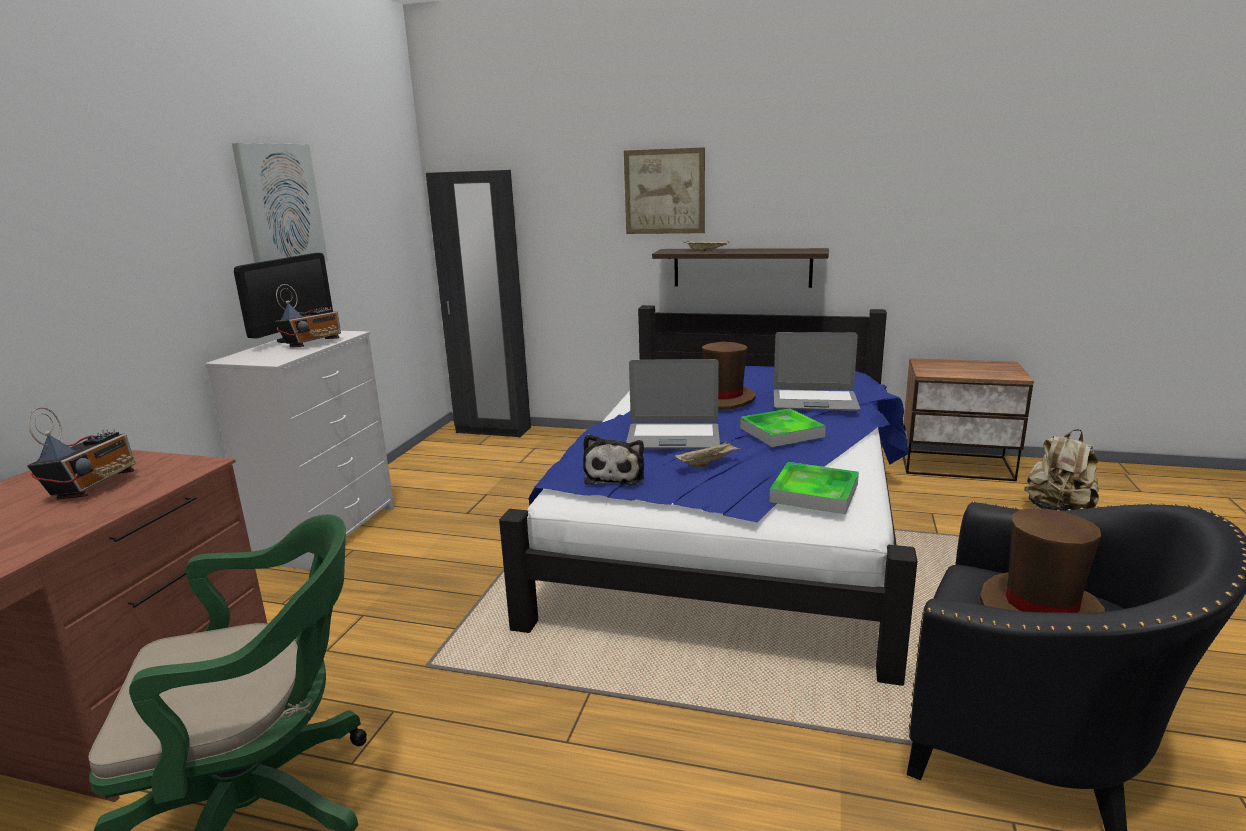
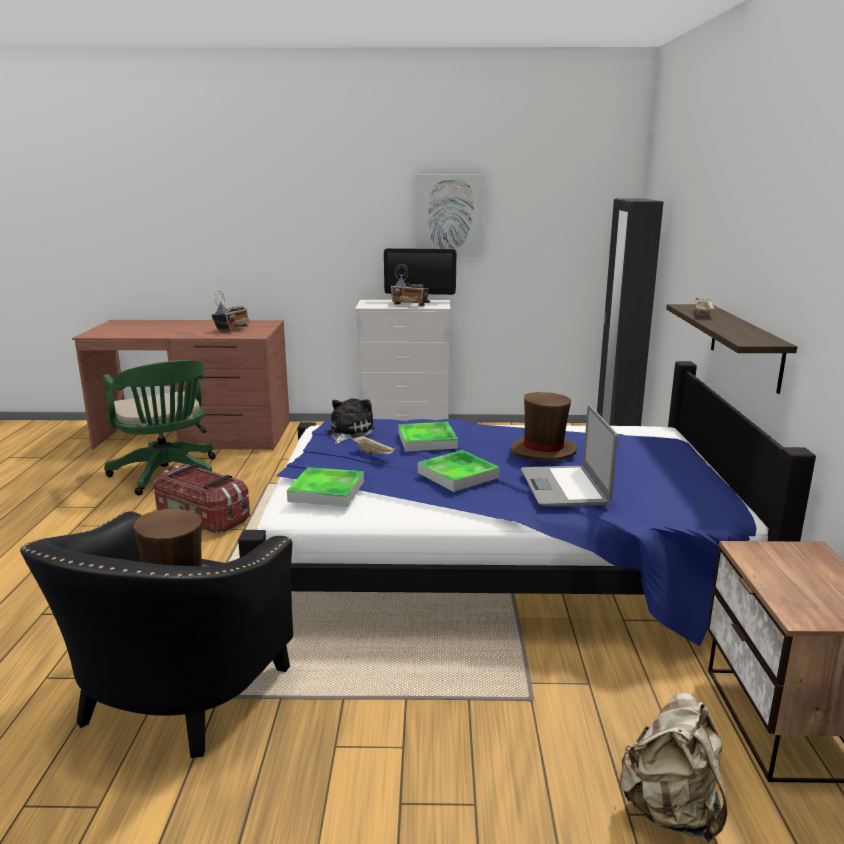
camera: 75 degrees right, 0 degrees up
(94, 486) = (232, 329): radio -> radio turned 60 degrees counterclockwise
(523, 743) = (202, 518): none -> storage box
(615, 475) = (348, 433): plush toy -> plush toy turned 120 degrees clockwise
(664, 191) = (722, 240): picture -> none
(673, 438) = (427, 440): laptop -> tray

